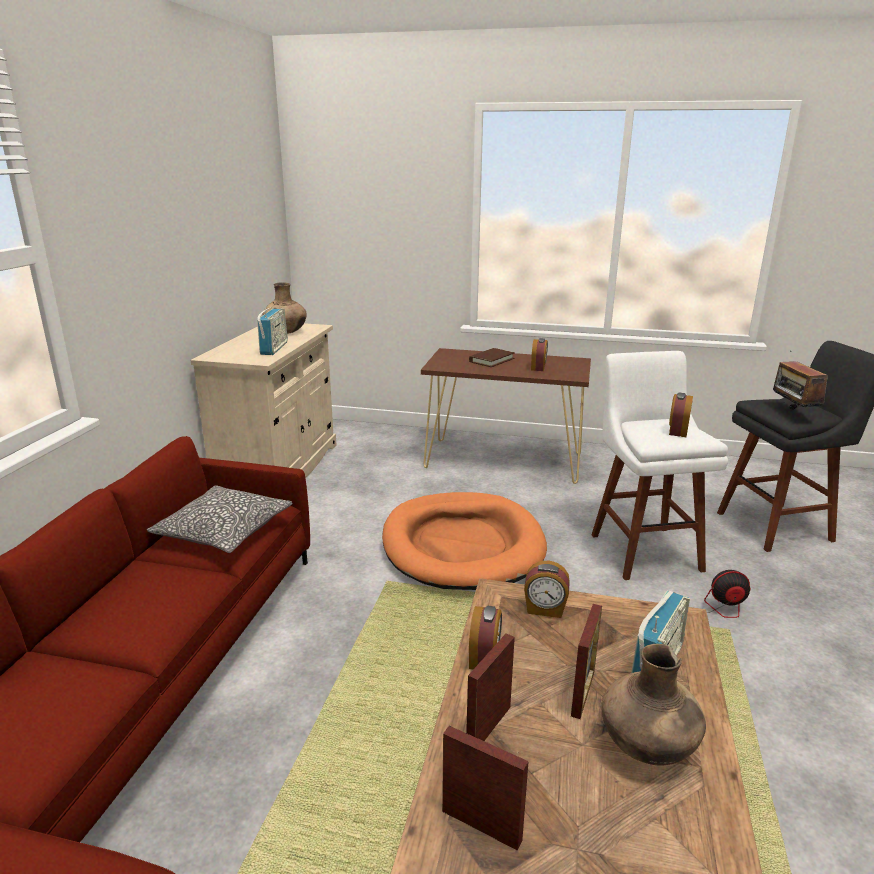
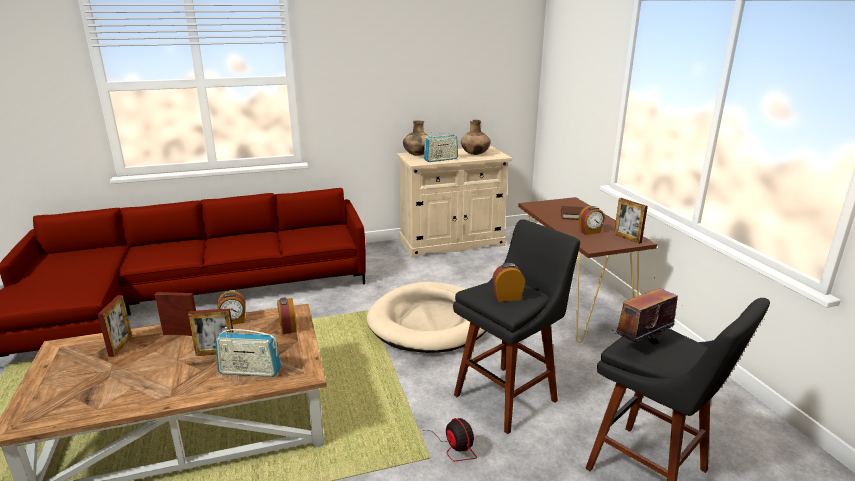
camera: 60 degrees right, 0 degrees up
(224, 531) = (309, 237): pillow -> none
(462, 545) = (431, 322): orange dog bed -> beige dog bed
(568, 362) = (627, 238): none -> picture frame
(643, 549) = (509, 395): white stool -> black stool
(647, 747) = (180, 378): brown vase -> brown vase (417, 155)

